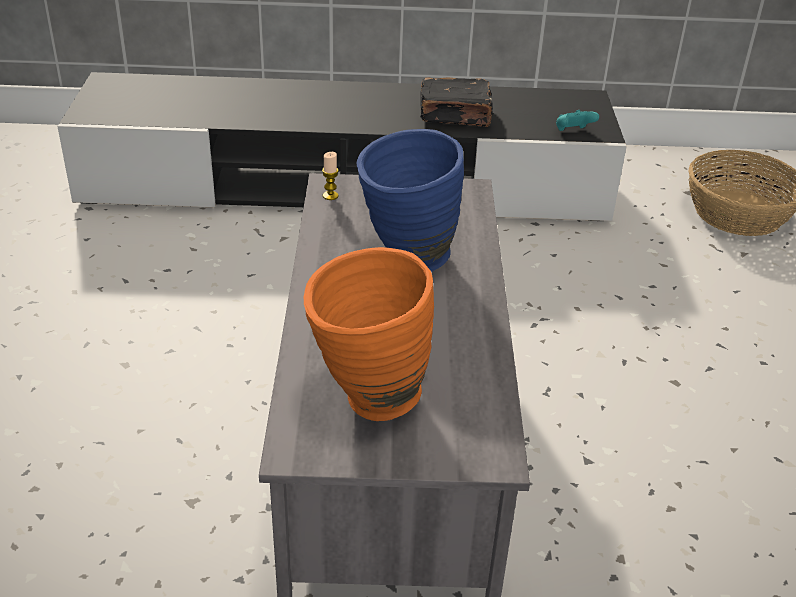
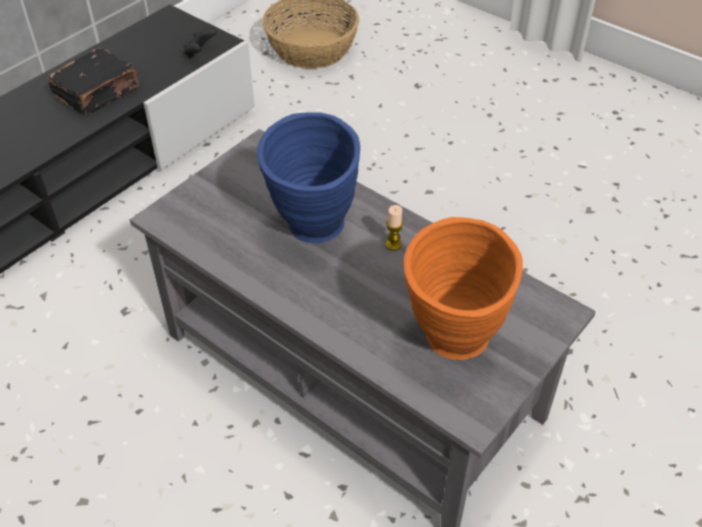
camera: 50 degrees left, 10 degrees up
(330, 196) = (179, 225): candle -> candle (393, 244)
(573, 132) = (200, 53): turquoise game controller -> black game controller

